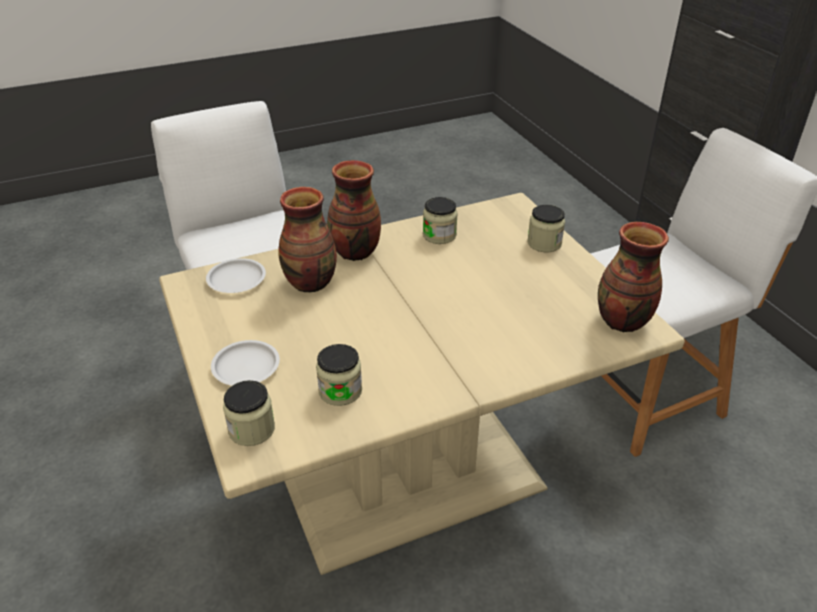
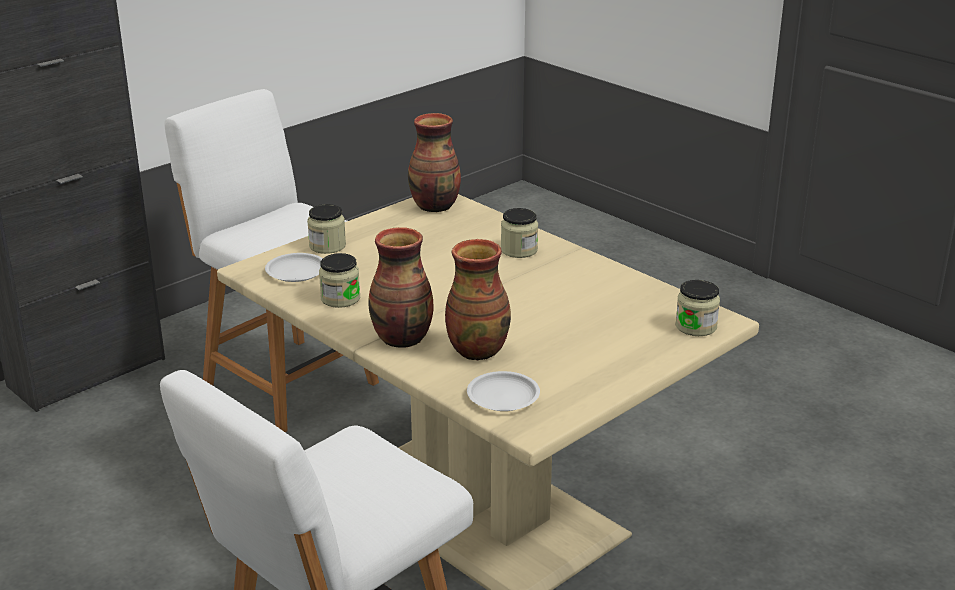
camera: 110 degrees left, 10 degrees down
(245, 367) = (630, 350): white plate -> white plate (296, 272)
(340, 391) = (618, 300): jar -> jar (519, 250)

